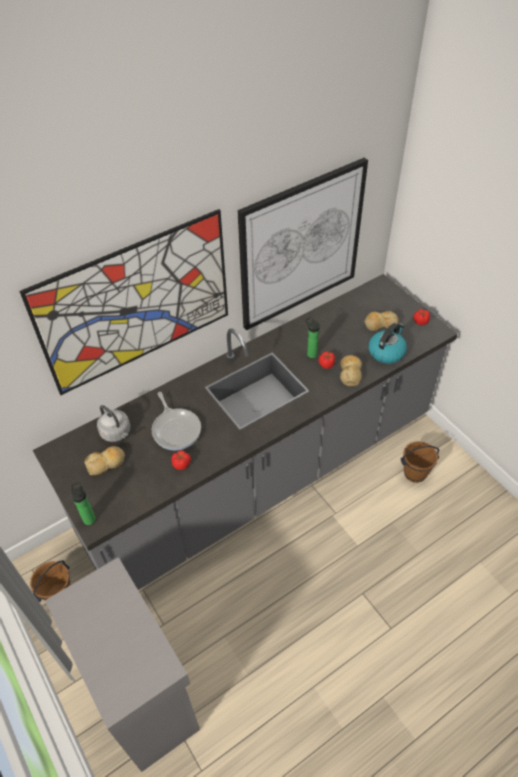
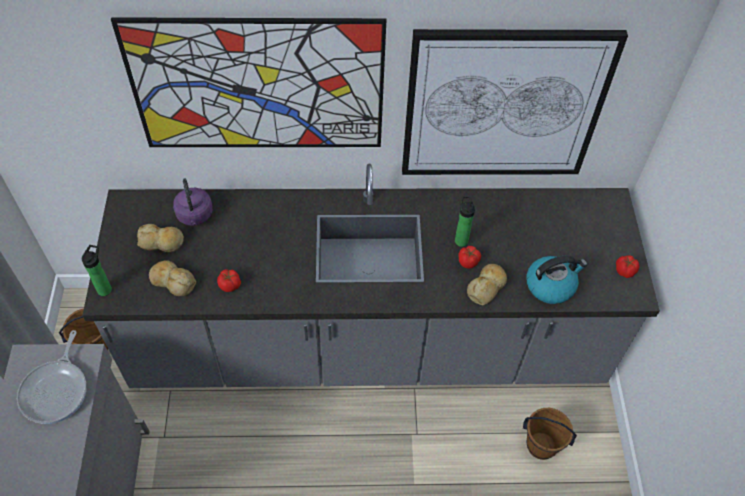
camera: 30 degrees right, 5 degrees up
(117, 433) = (195, 216): grey kettle -> purple kettle
(176, 429) = (253, 244): frying pan -> frying pan (56, 390)
(380, 324) = (571, 248): bread -> bread (172, 281)

